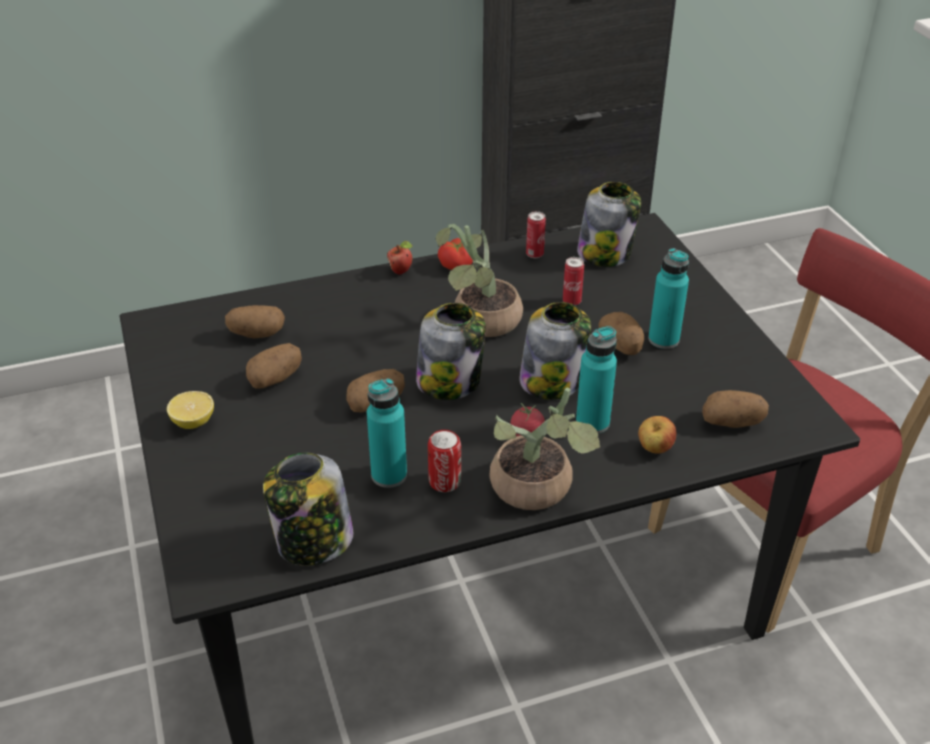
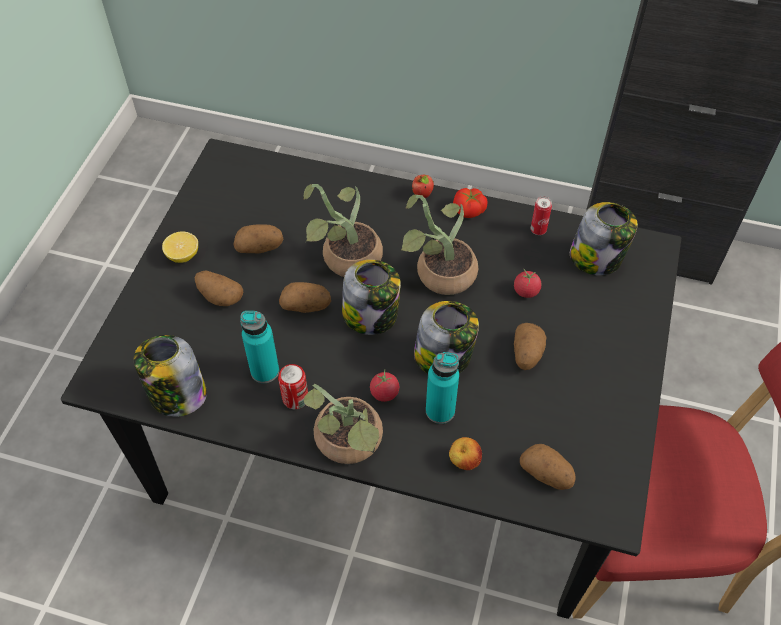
camera: 35 degrees right, 15 degrees up
(256, 334) = (278, 202): potato -> potato (219, 296)
(376, 350) = (345, 259): none -> potted plant
(571, 301) = (526, 291): can -> tomato
(663, 339) = (566, 367): turquoise bottle -> none

